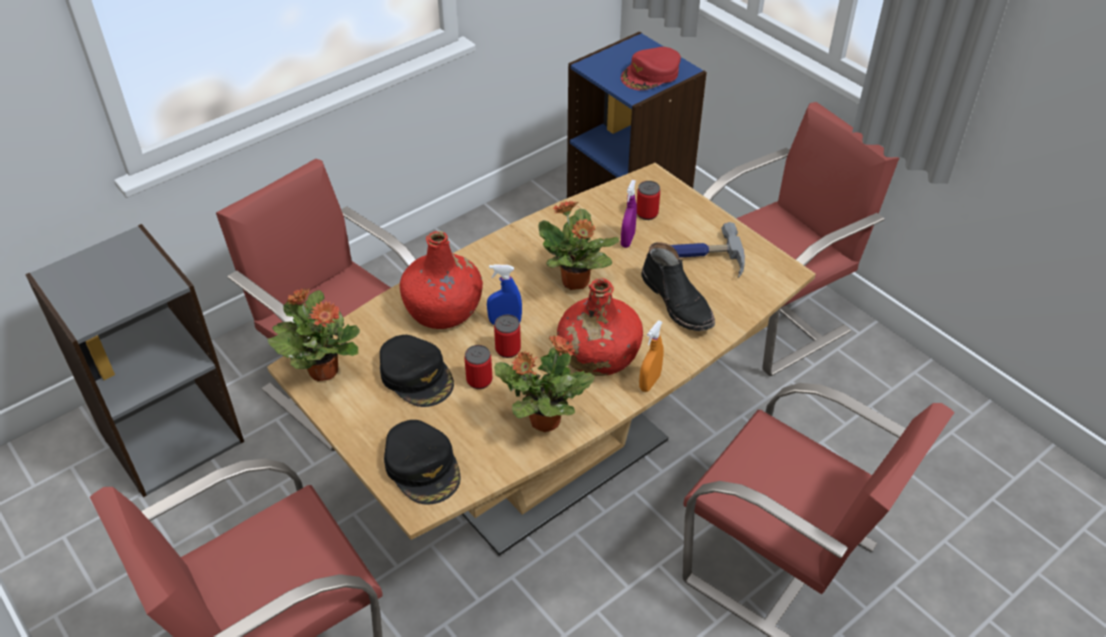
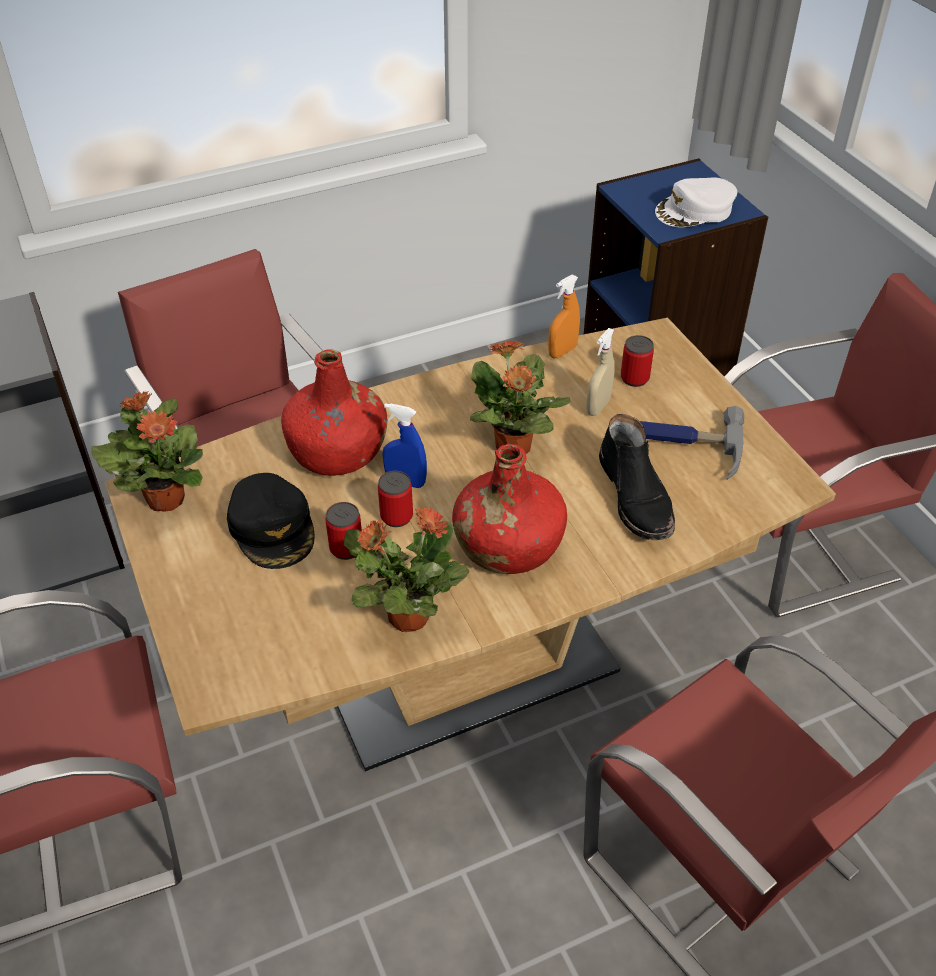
camera: 15 degrees right, 0 degrees up
(423, 467) = (234, 644): black cap -> none
(627, 240) = (598, 407): purple spray bottle -> beige spray bottle
(649, 382) = (562, 595): orange spray bottle -> orange spray bottle (562, 352)
(651, 75) = (695, 210): red cap -> white cap

